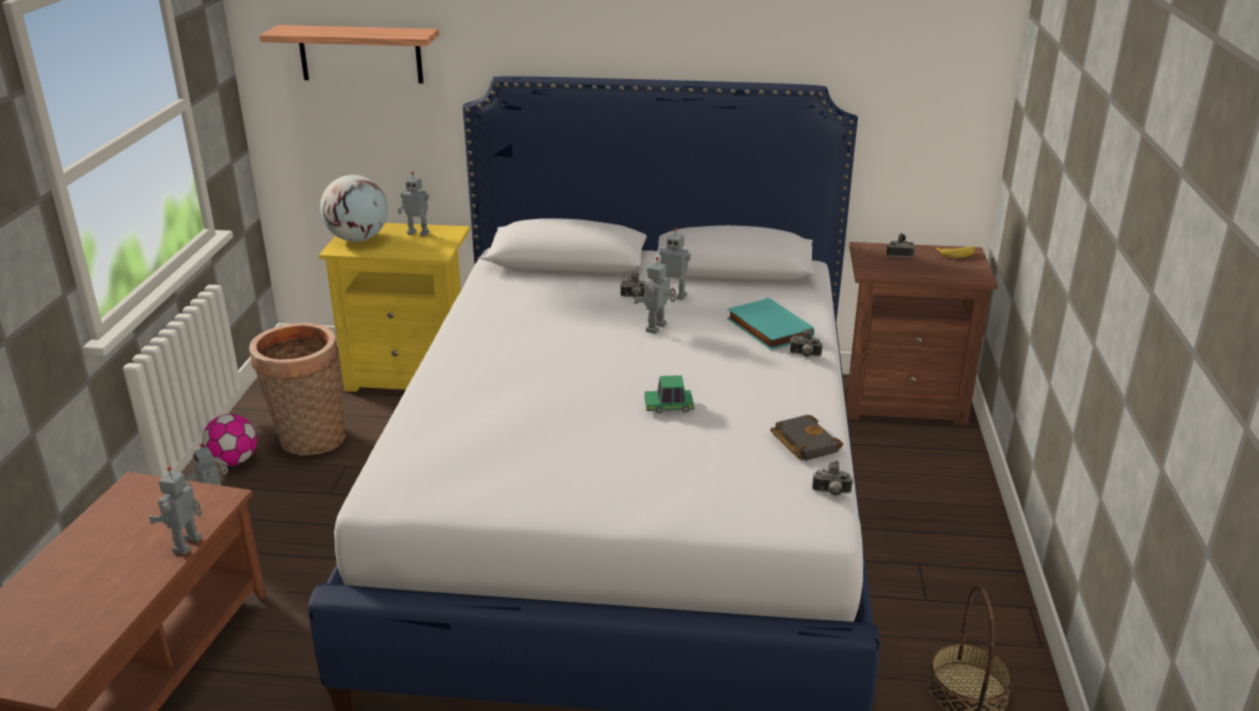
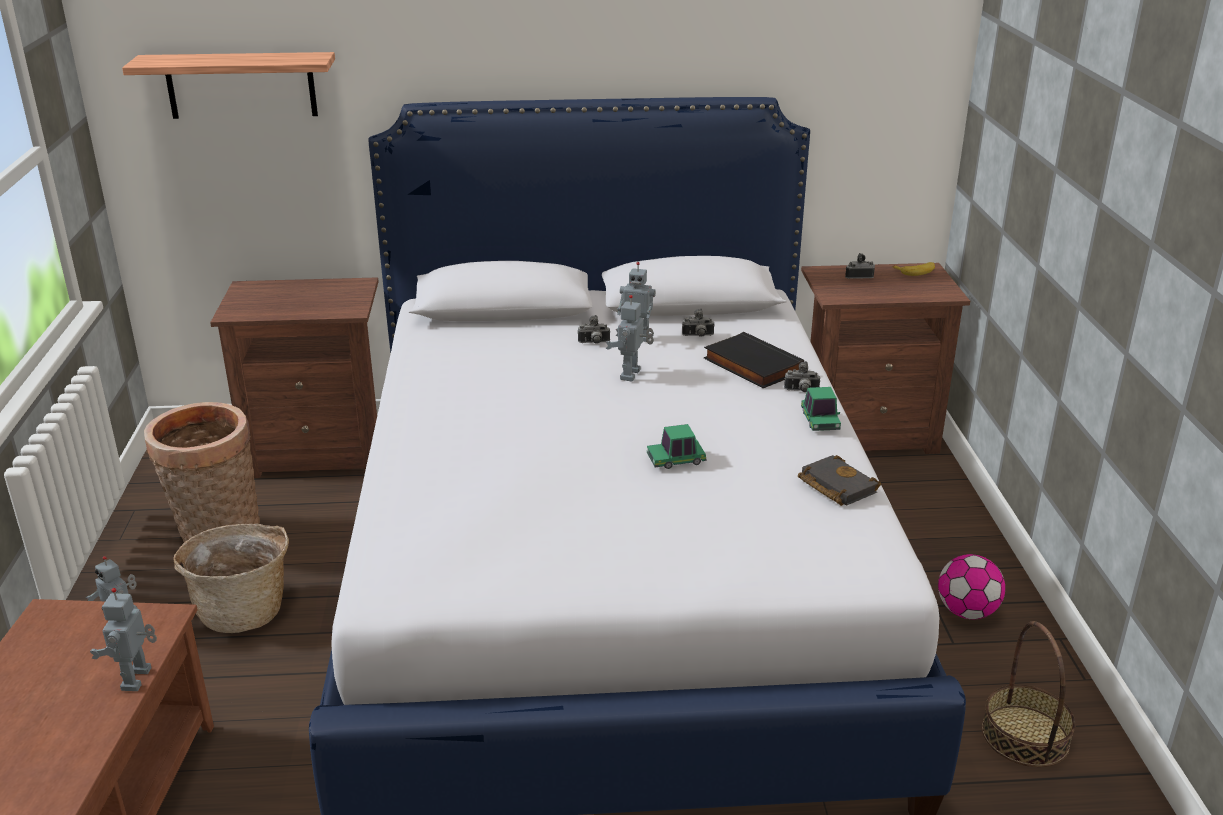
camera: 10 degrees left, 0 degrees up
(234, 461) = (132, 573): football -> football (966, 612)
(314, 501) = (244, 610): none -> basket
(358, 239) = (251, 300): globe -> none
(412, 374) = (320, 452): yellow nightstand -> brown nightstand
(419, 233) = (321, 289): toy robot -> none
(767, 329) = (751, 366): turquoise book -> black book
(811, 383) = (819, 421): none -> toy car
(831, 493) = (886, 538): camera -> camera (698, 336)

